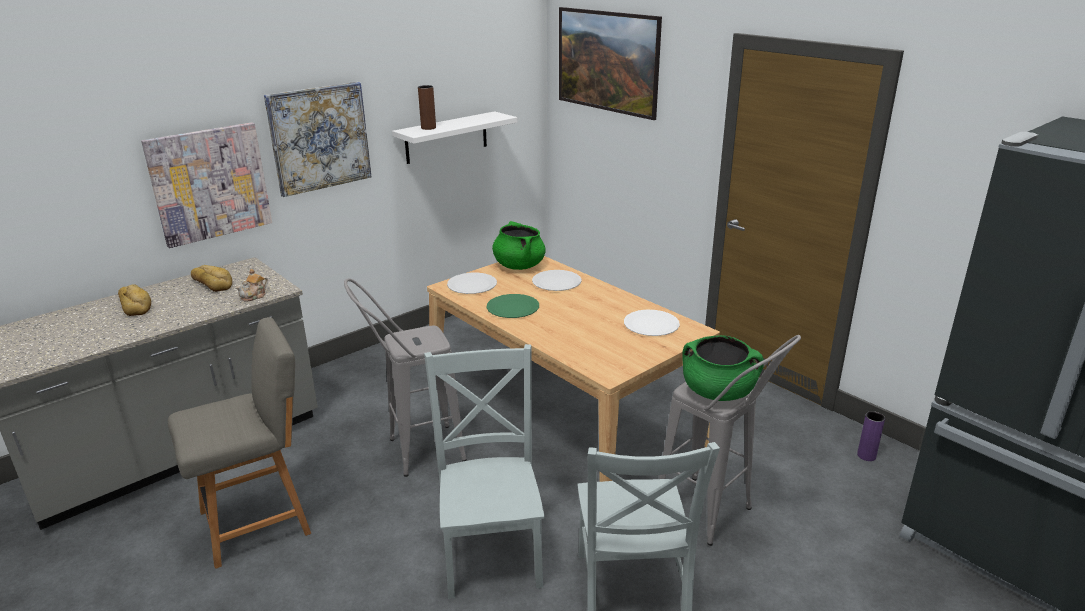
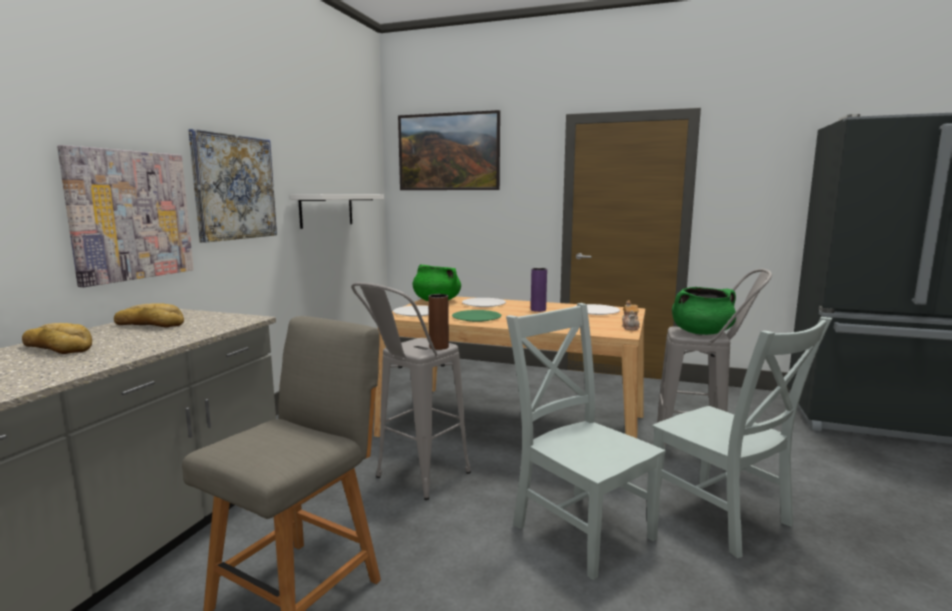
camera: 30 degrees left, 15 degrees down
(254, 296) = (225, 325): teapot -> teapot (630, 327)
(428, 128) = (322, 193): brown vase -> brown vase (439, 347)
(866, 456) = (731, 397): purple vase -> purple vase (538, 310)

